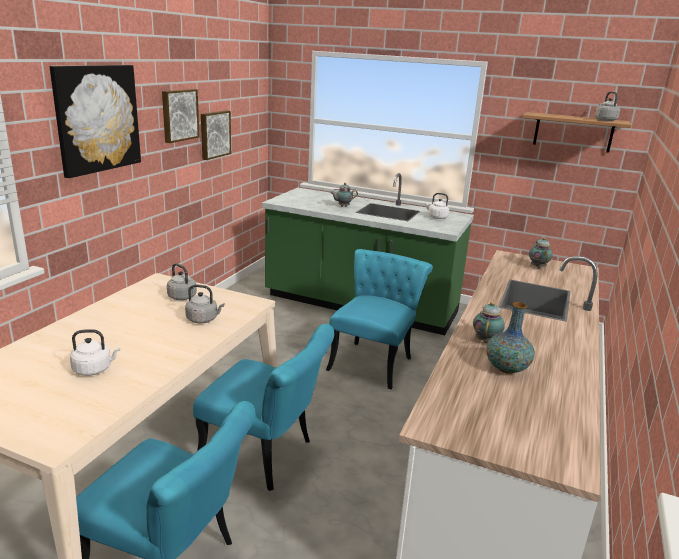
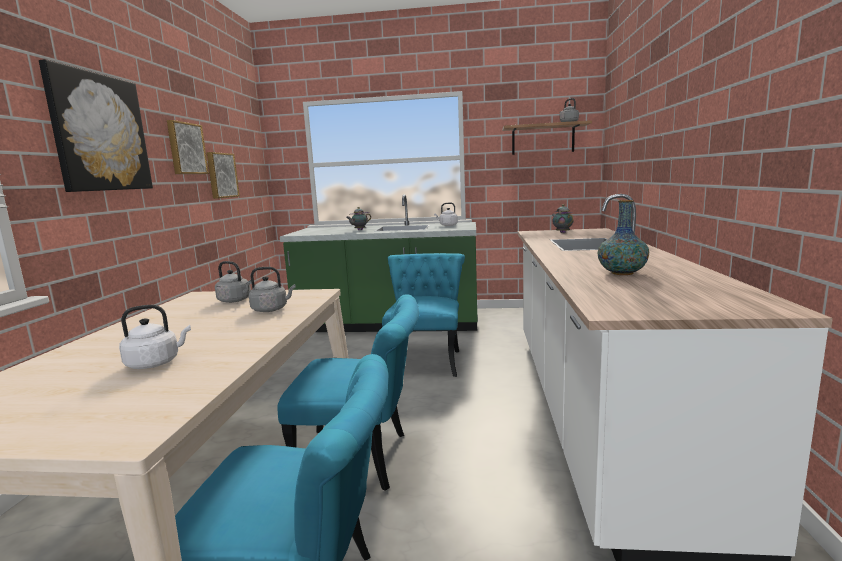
camera: 15 degrees left, 10 degrees down
(486, 340) = (580, 264): teapot -> none

